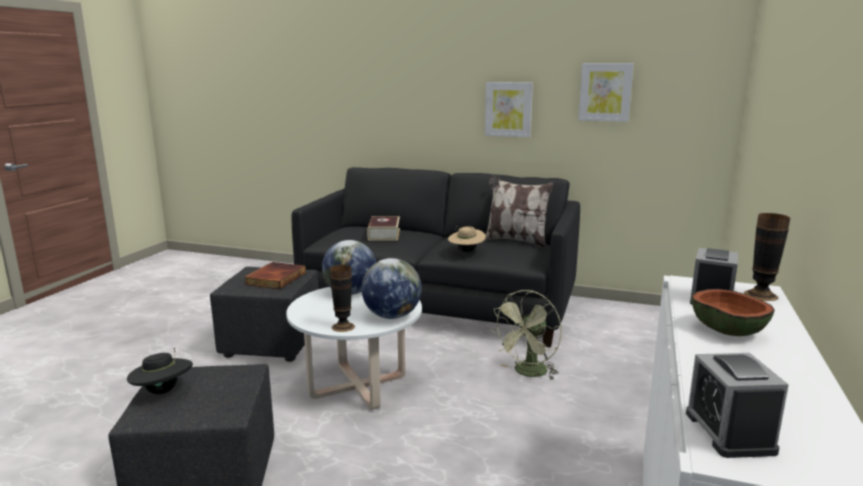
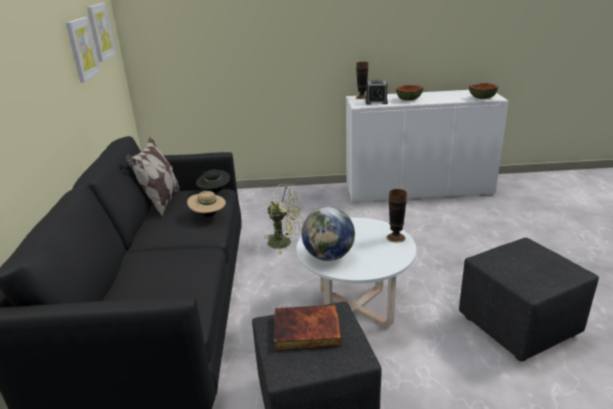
camera: 110 degrees left, 10 degrees up
(163, 391) = (548, 277): black hat -> black hat (214, 192)
(384, 234) = (156, 274): book -> none
(392, 316) = (359, 225): globe -> none
(508, 109) = (46, 91): picture -> picture (100, 32)
(729, 432) = (482, 98): alarm clock -> bowl

